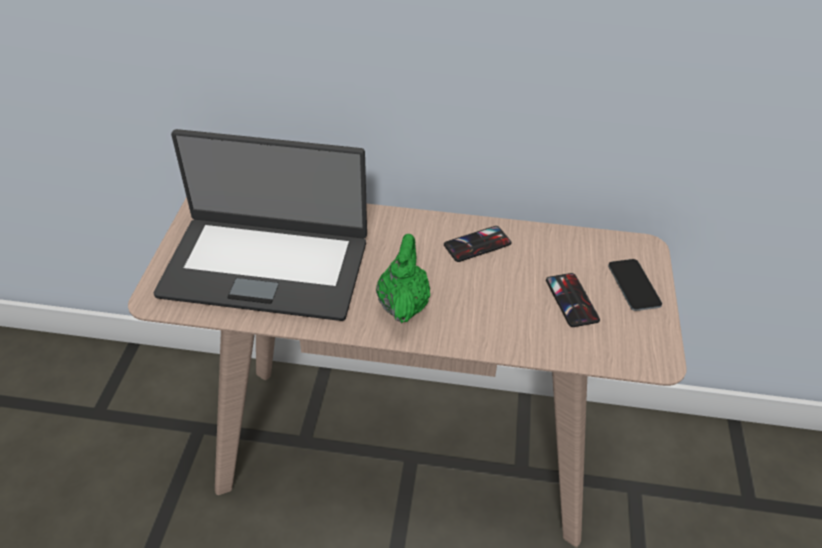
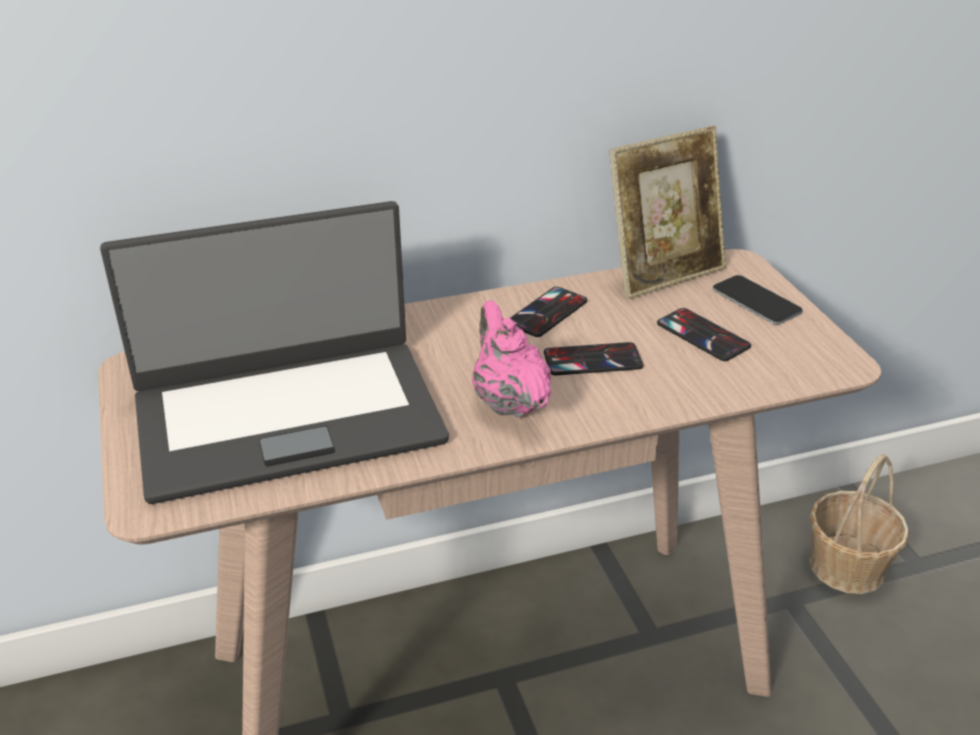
camera: 25 degrees left, 10 degrees down
(403, 304) = (508, 401): green teapot -> pink teapot
(480, 292) = (593, 360): none -> phone
(582, 239) = (663, 273): none -> picture frame
(693, 480) = (846, 566): none -> basket

